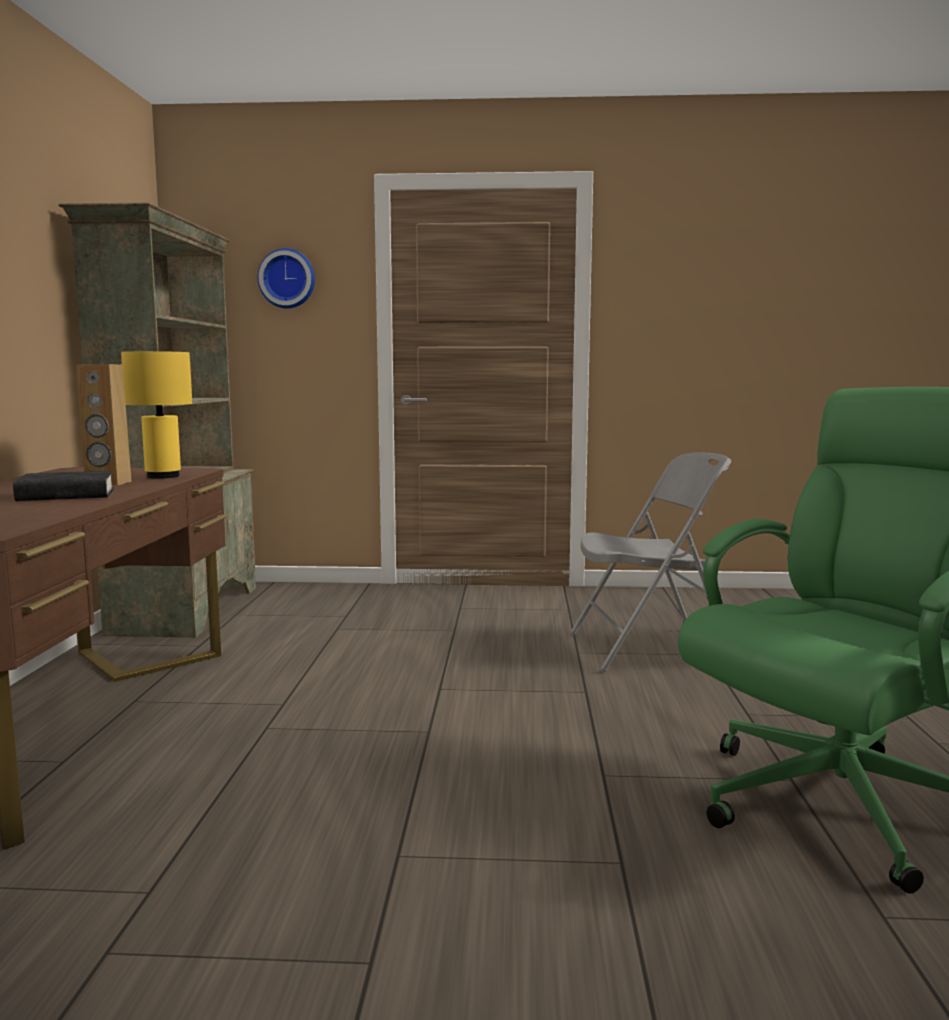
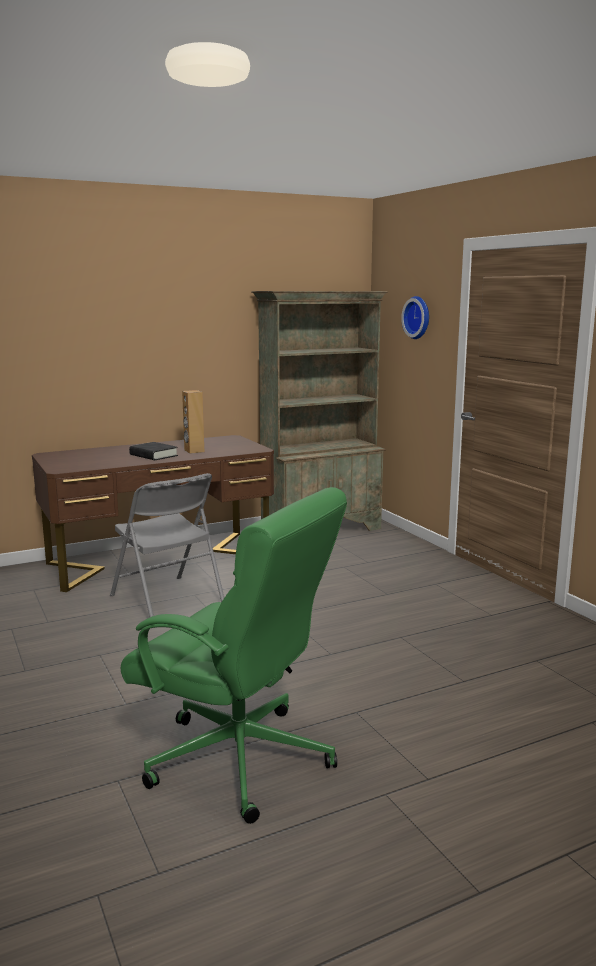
camera: 60 degrees right, 5 degrees up
(162, 476) = (227, 451): yellow table lamp -> none
(649, 649) = (443, 658): grey chair -> grey chair (166, 600)

